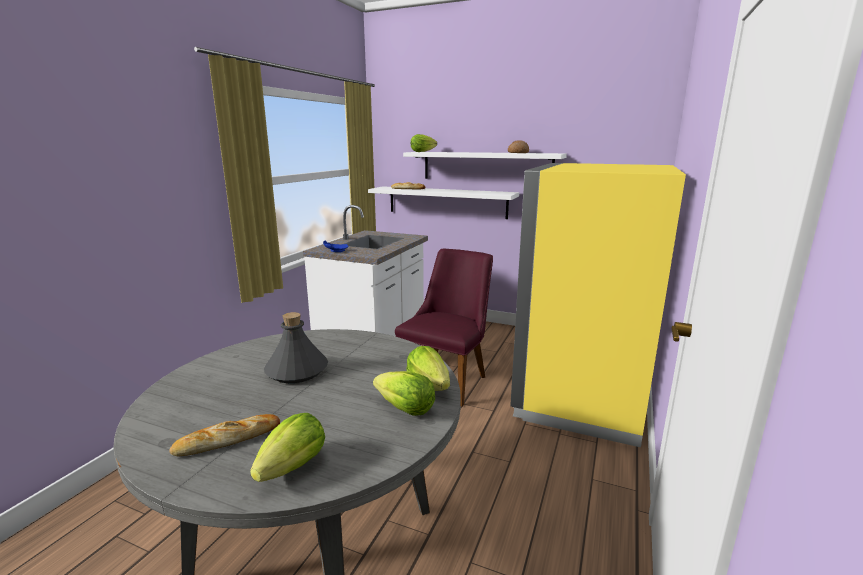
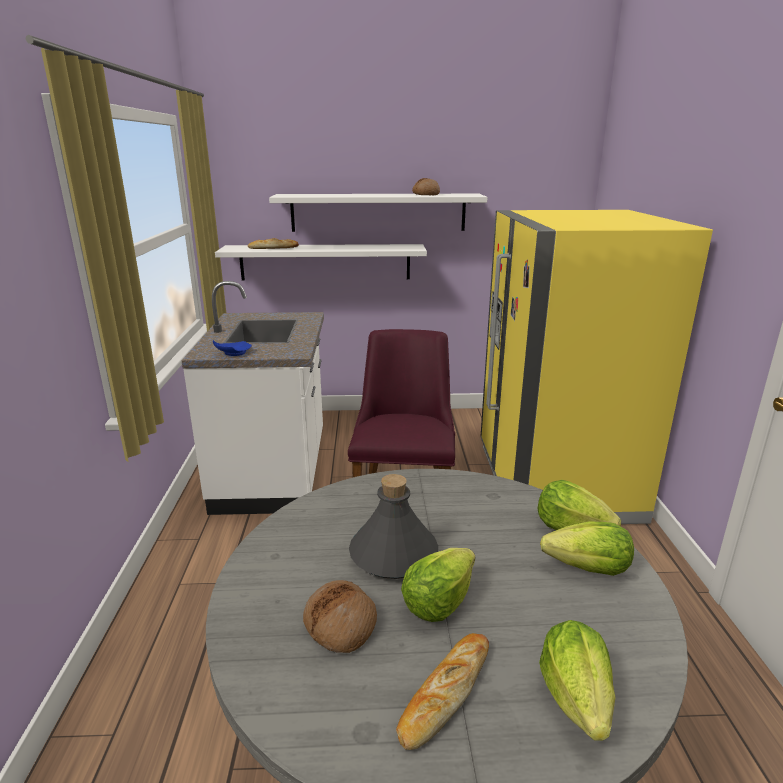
camera: 25 degrees left, 5 degrees up
(223, 394) = (341, 623): none -> bread
(422, 152) = (293, 195): lettuce -> lettuce (438, 602)

